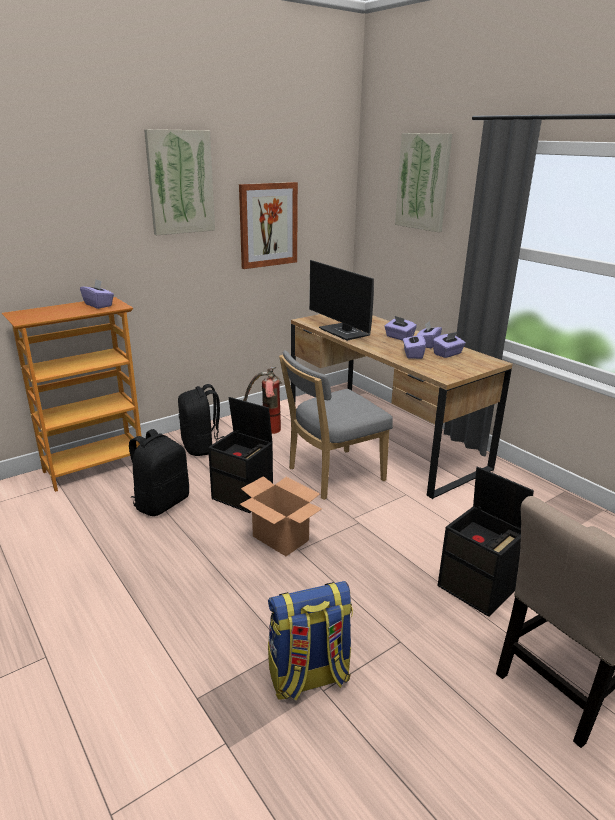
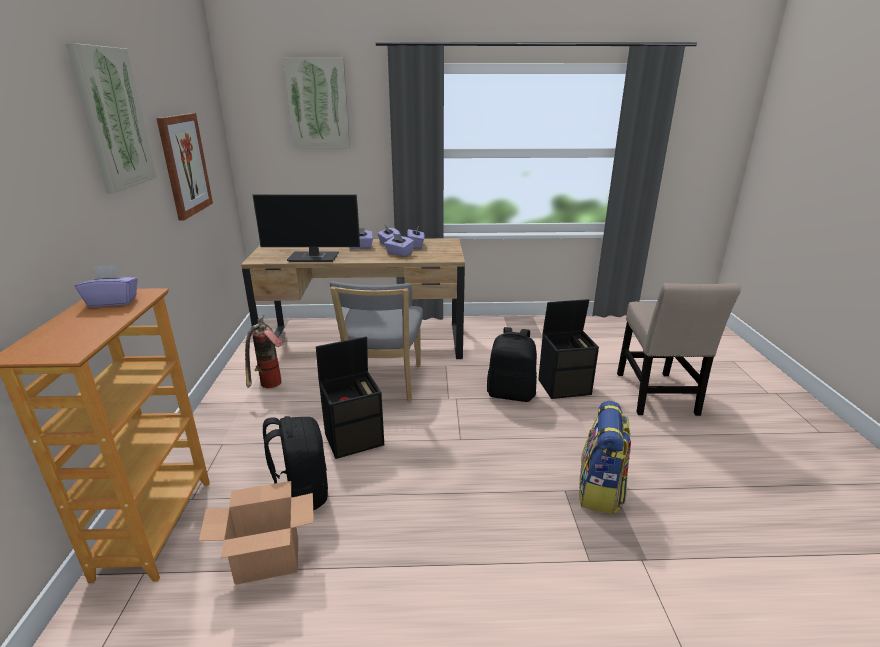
camera: 55 degrees left, 0 degrees up
(202, 447) = (237, 433): black backpack -> black backpack (511, 394)
(281, 538) = (437, 442): cardboard box -> cardboard box (268, 560)

